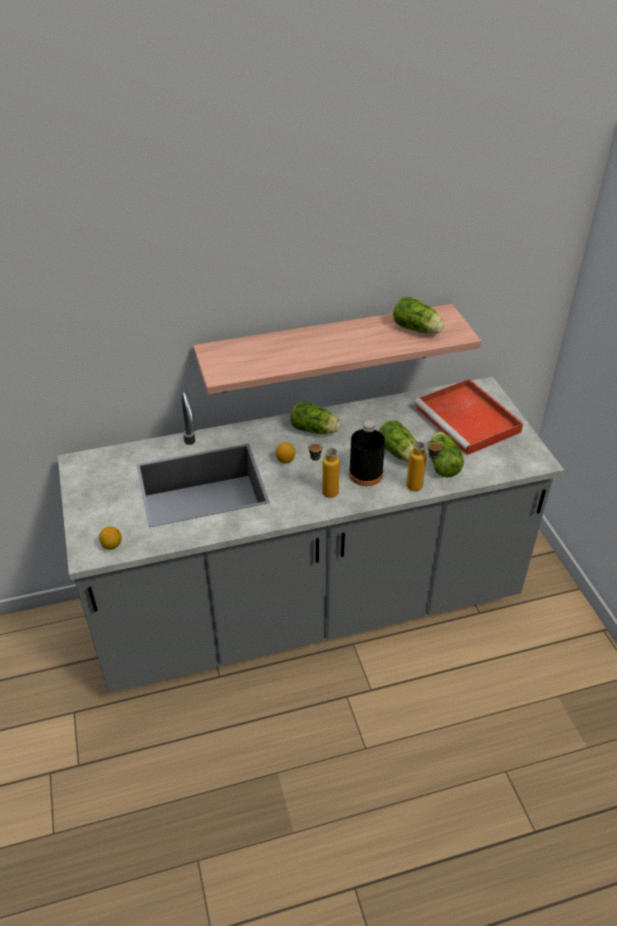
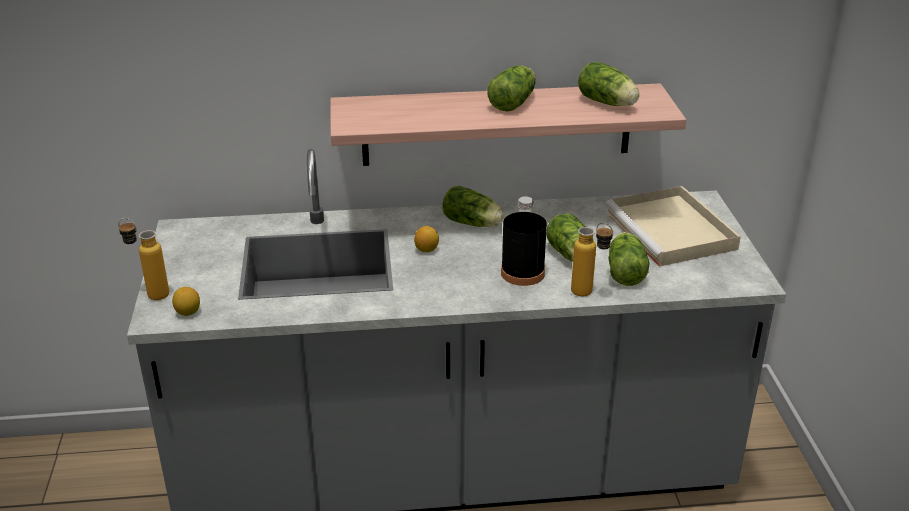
camera: 10 degrees right, 10 degrees down
(323, 492) = (463, 286): bottle -> bottle (150, 294)
(344, 335) = (514, 102): none -> lettuce
(469, 420) = (672, 231): red tray -> beige tray

